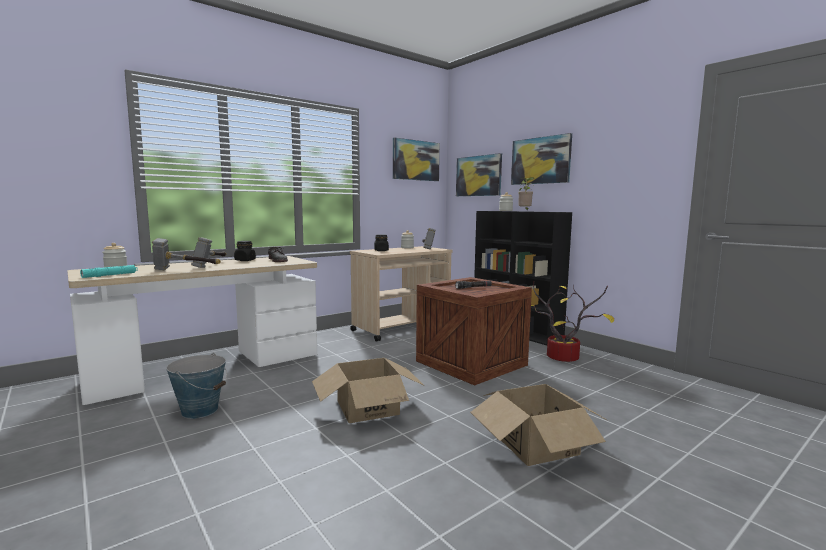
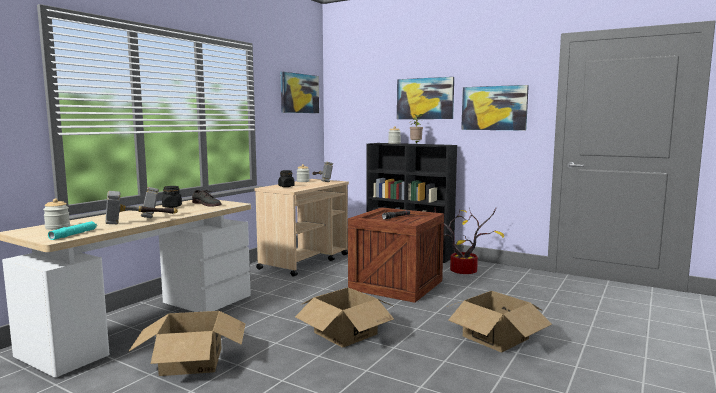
camera: 20 degrees left, 0 degrees up
(200, 410) = (191, 361): bucket -> cardboard box
(478, 176) = (361, 109): picture -> picture (494, 108)

